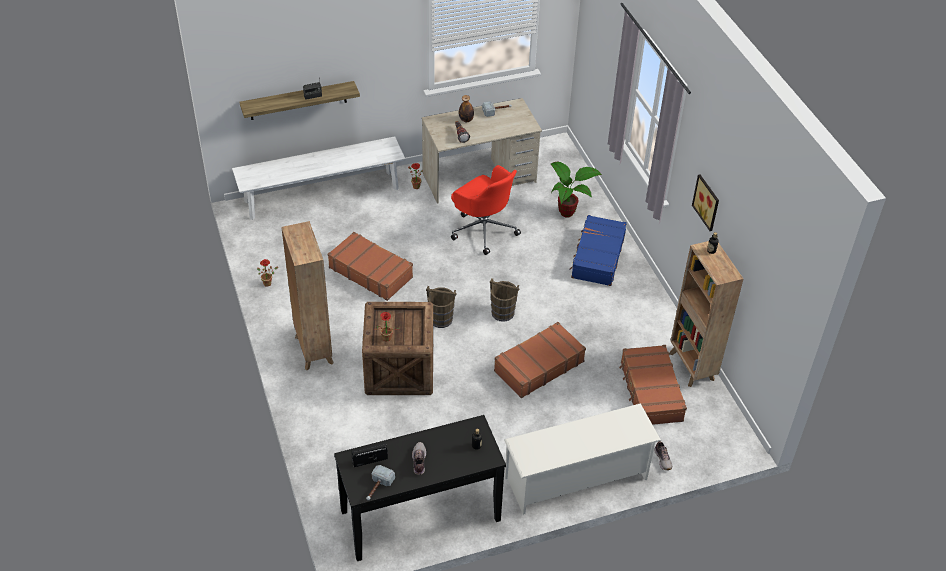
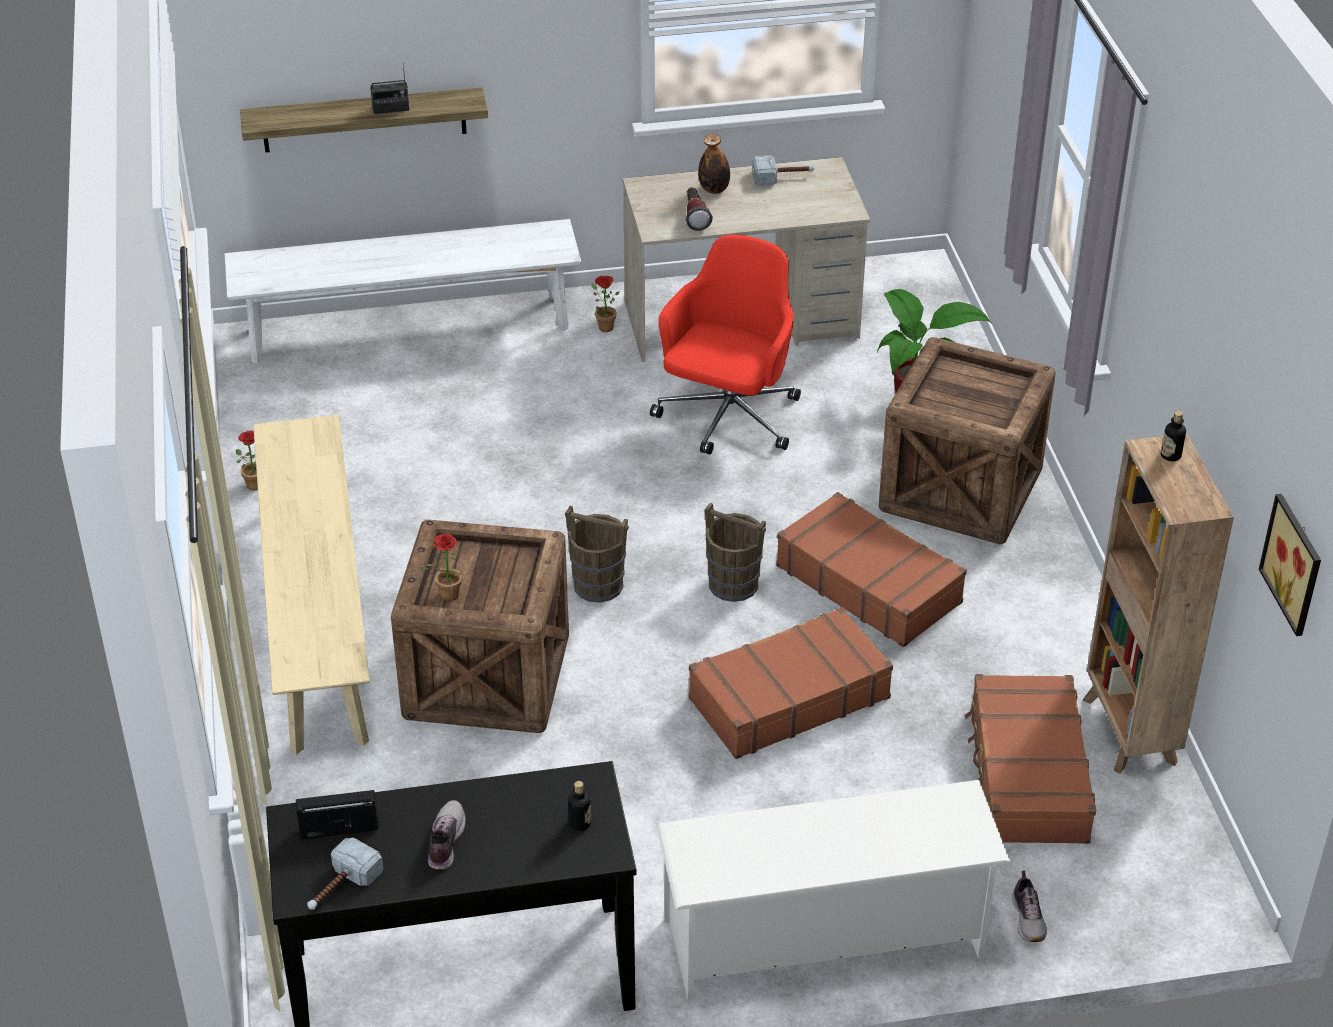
camera: 10 degrees right, 5 degrees down
(314, 349) = (317, 619): brown bookcase -> beige bench
(371, 272) = (473, 482): brown suitcase -> brown suitcase (869, 583)
(483, 229) = (728, 418): red office chair -> red office chair turned 120 degrees counterclockwise
(597, 257) = (962, 492): blue suitcase -> crate
(707, 202) = (1177, 354): picture -> picture (1296, 563)

